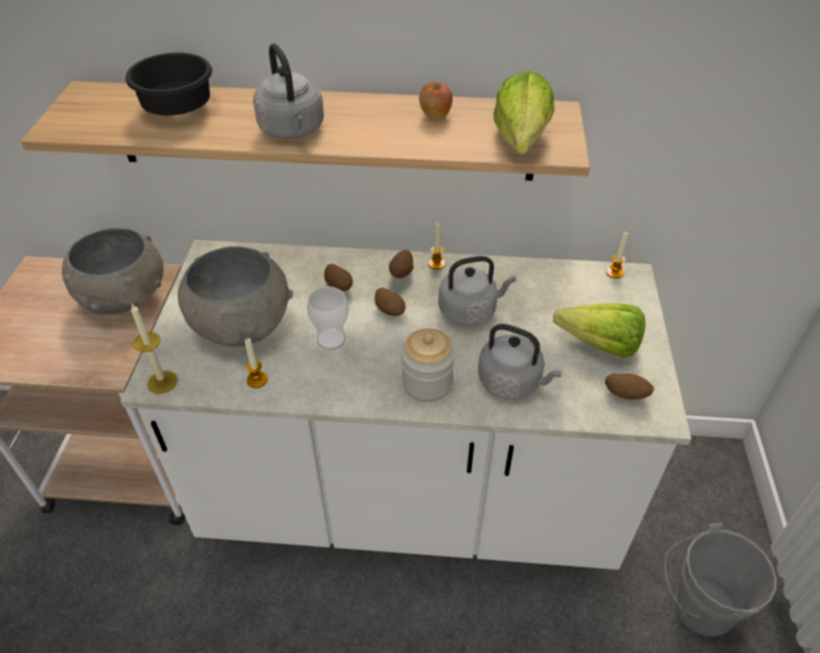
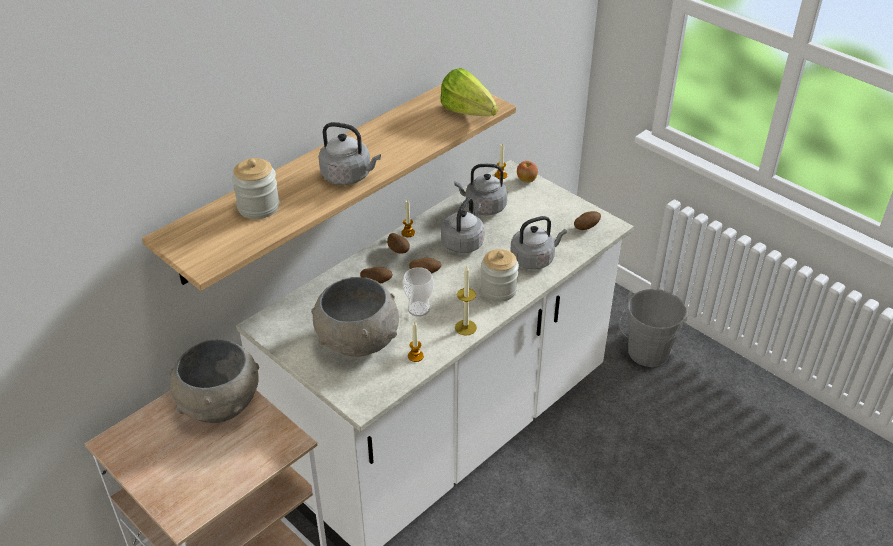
camera: 50 degrees left, 5 degrees down
(162, 382) = (367, 399): candle -> candle (465, 327)
(179, 110) = (258, 207): black bowl -> jar
(435, 116) = (405, 124): apple -> apple (526, 180)
(545, 290) = (483, 207): none -> grey kettle
(592, 342) = (540, 215): lettuce -> none

